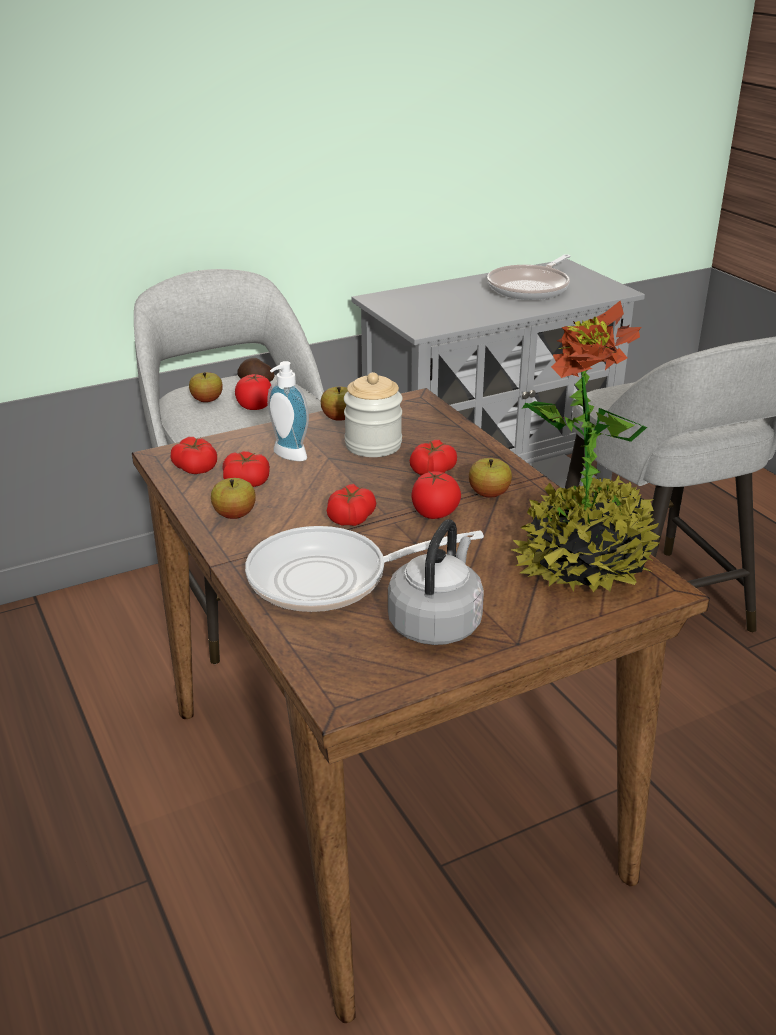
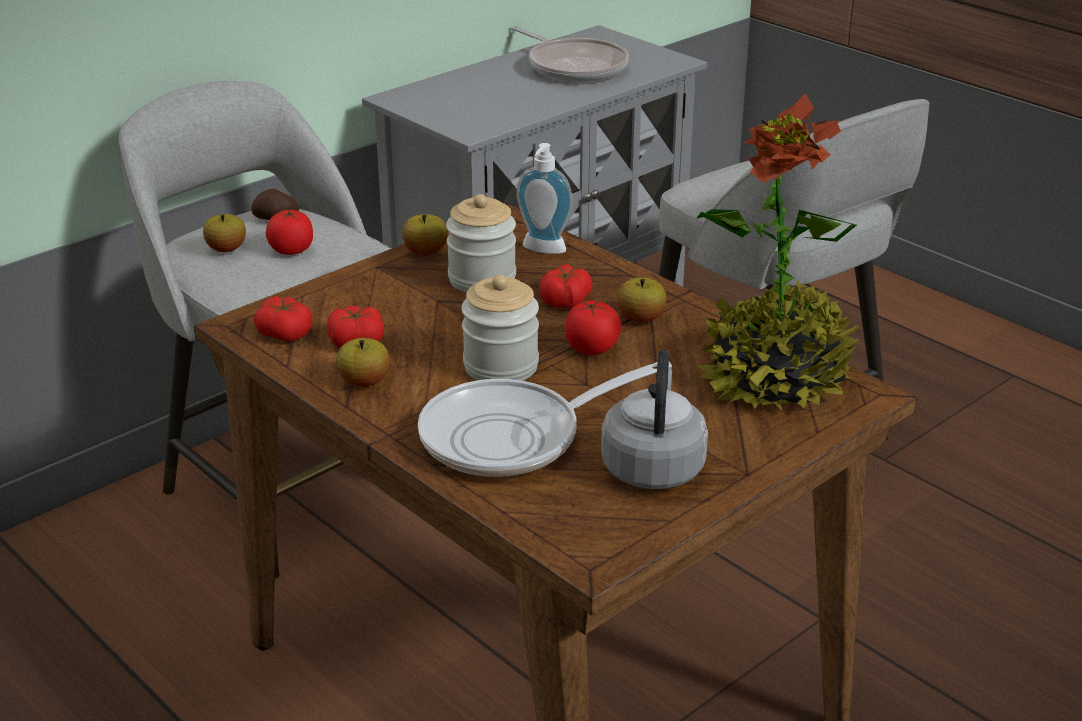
camera: 15 degrees left, 0 degrees up
(287, 456) = (388, 306): soap dispenser -> soap dispenser (542, 250)
(351, 518) = (501, 366): tomato -> jar
(531, 288) = (573, 66): frying pan -> frying pan turned 60 degrees counterclockwise

